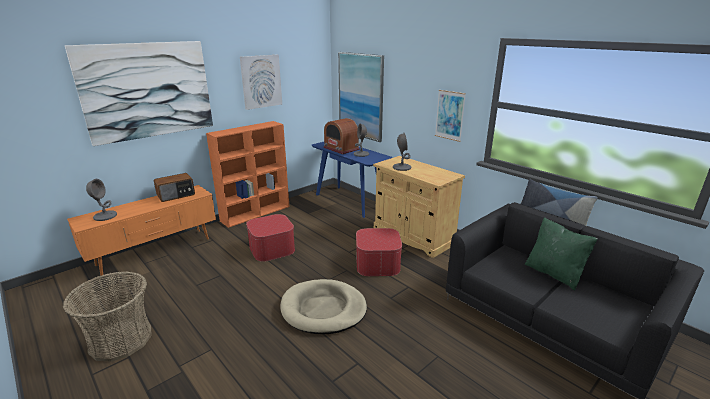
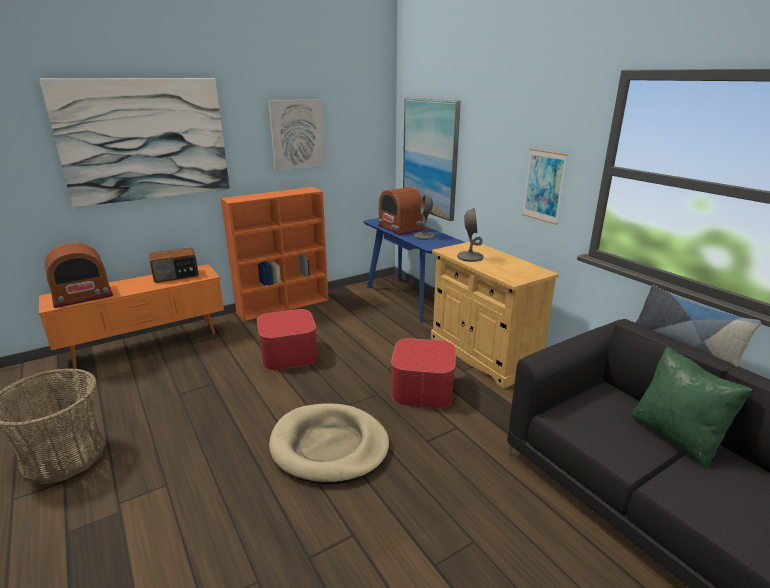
camera: 10 degrees right, 0 degrees up
(105, 216) = (82, 295): grey table lamp -> radio

